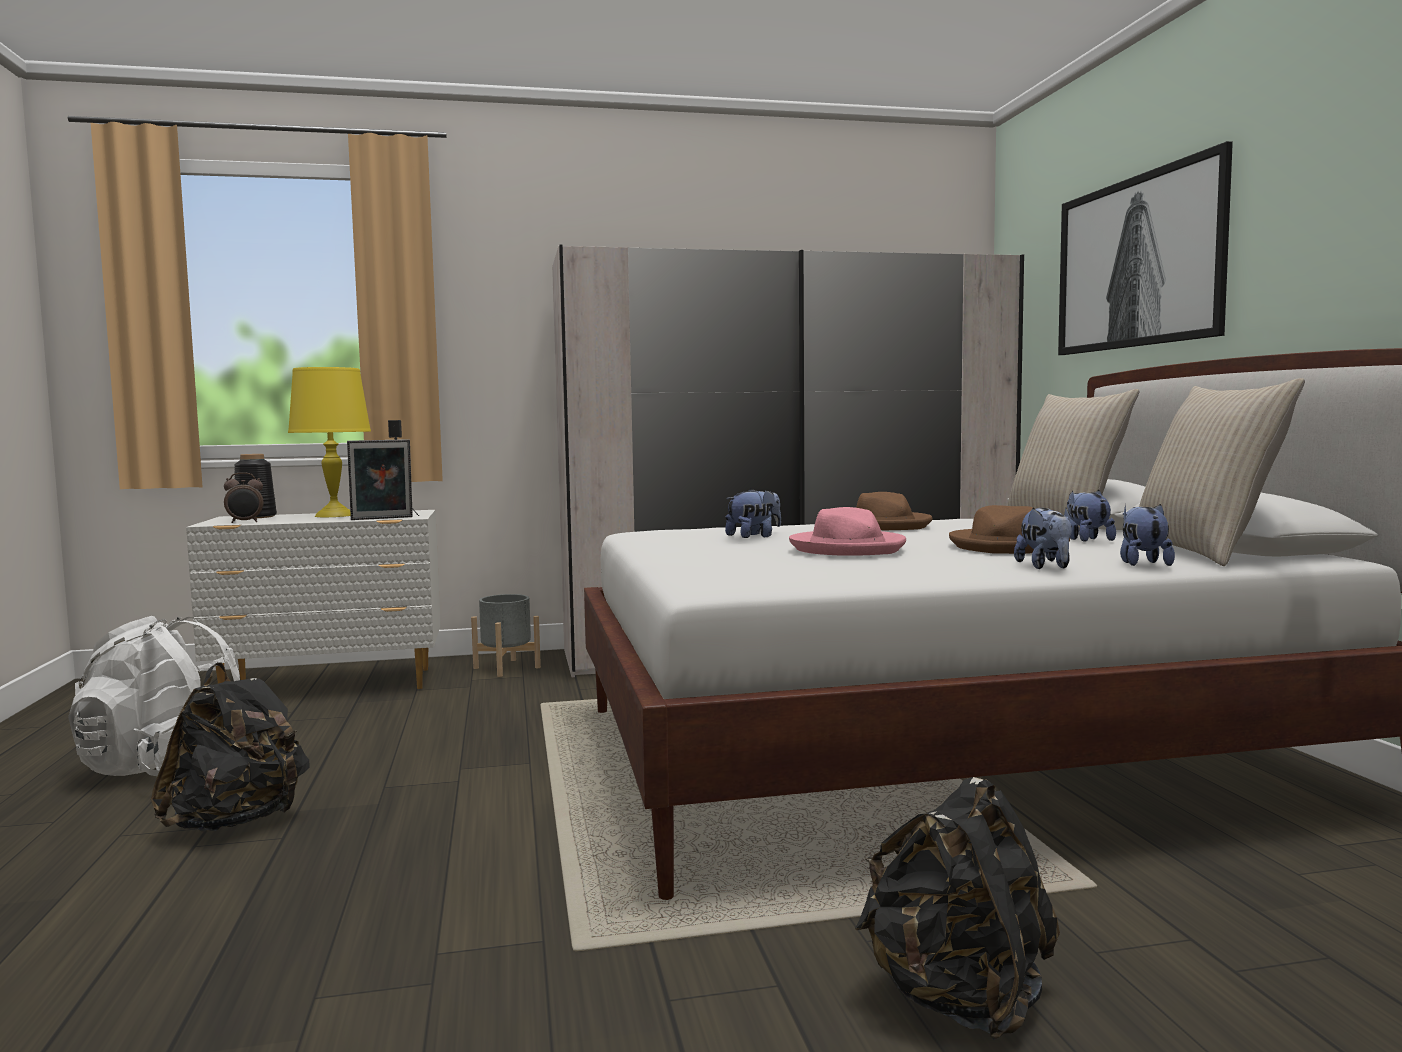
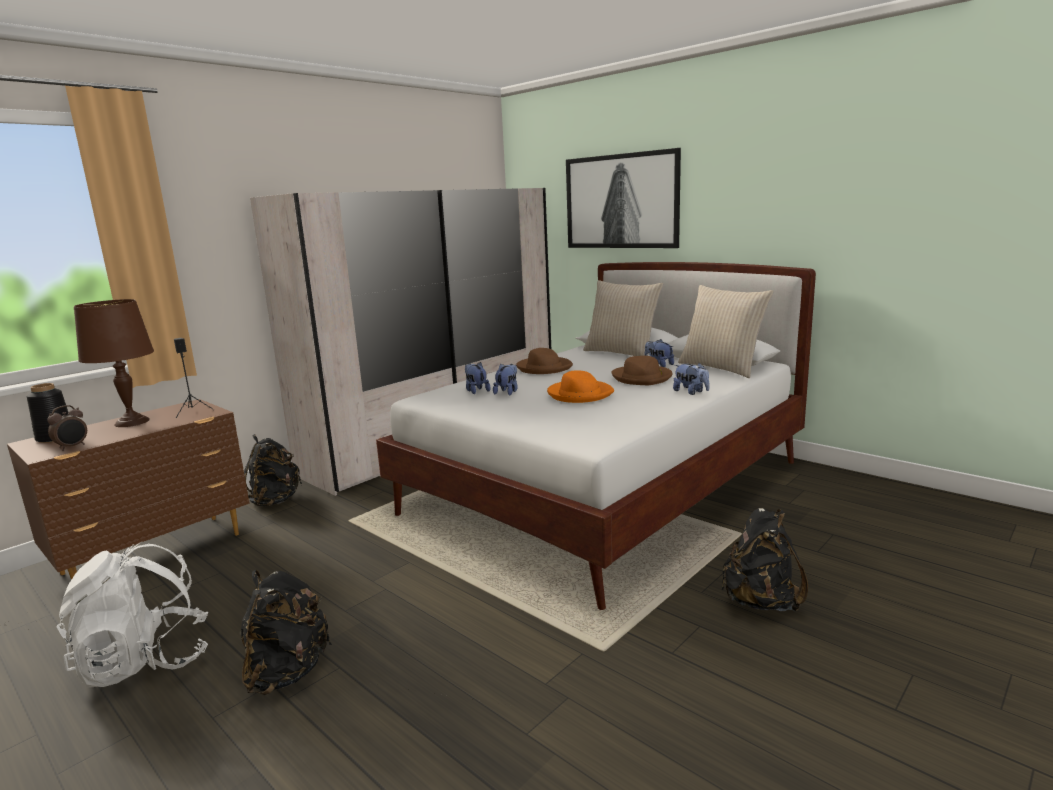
camera: 35 degrees left, 10 degrees up
(331, 685) = (156, 553): white dresser -> brown dresser
(334, 515) = (131, 422): yellow table lamp -> brown table lamp
(382, 518) = (194, 419): picture frame -> none
(506, 668) = (275, 501): grey planter -> black backpack
(848, 548) = (579, 394): pink hat -> orange hat
(1142, 564) = (718, 382): plush toy -> plush toy (476, 391)

